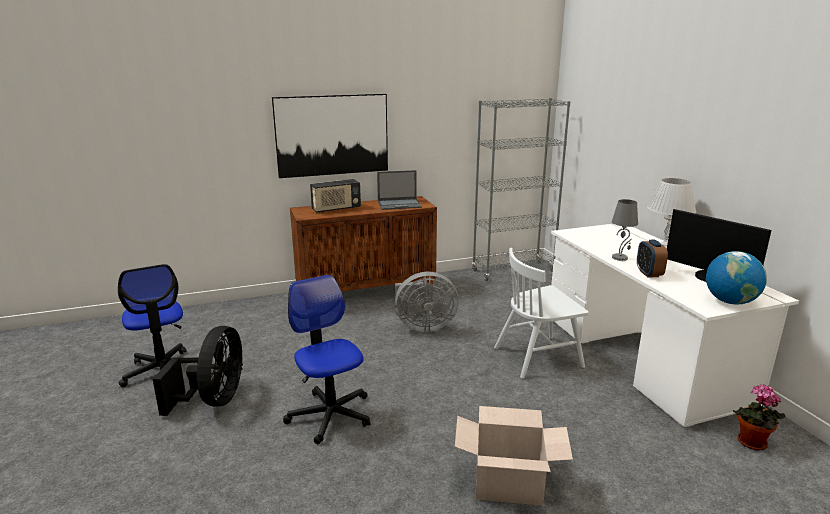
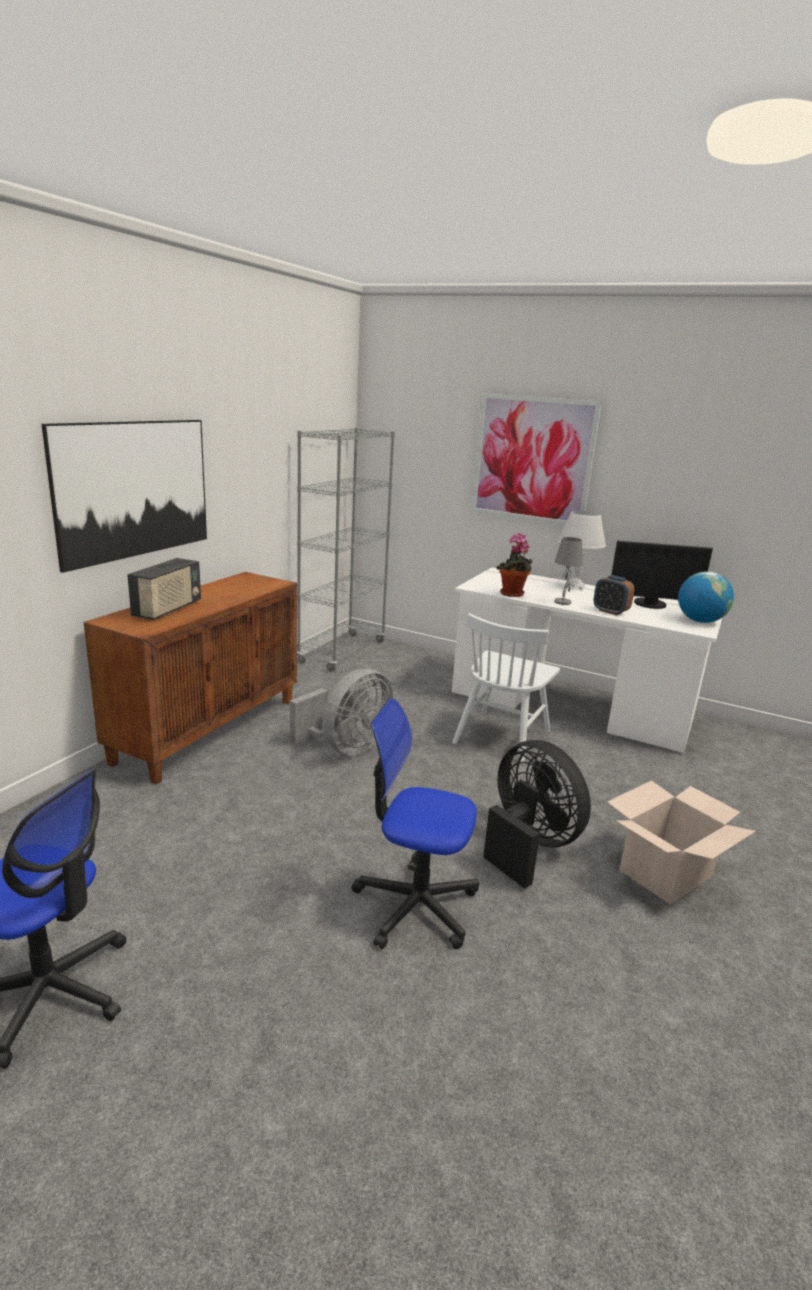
camera: 45 degrees left, 0 degrees up
(214, 400) = (227, 981): black fan -> black fan (528, 845)
(400, 204) = (244, 587): laptop -> none
(657, 129) = (532, 459): none -> picture
(751, 444) = (728, 747): potted plant -> potted plant (512, 594)

